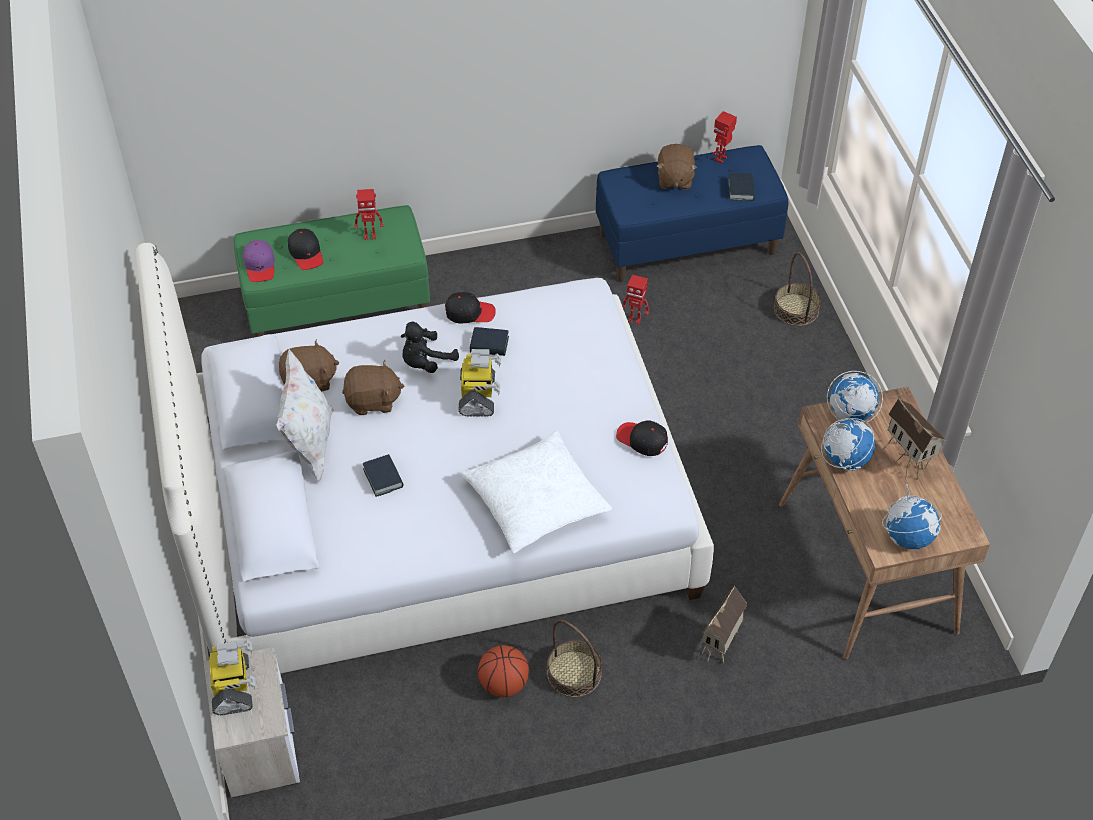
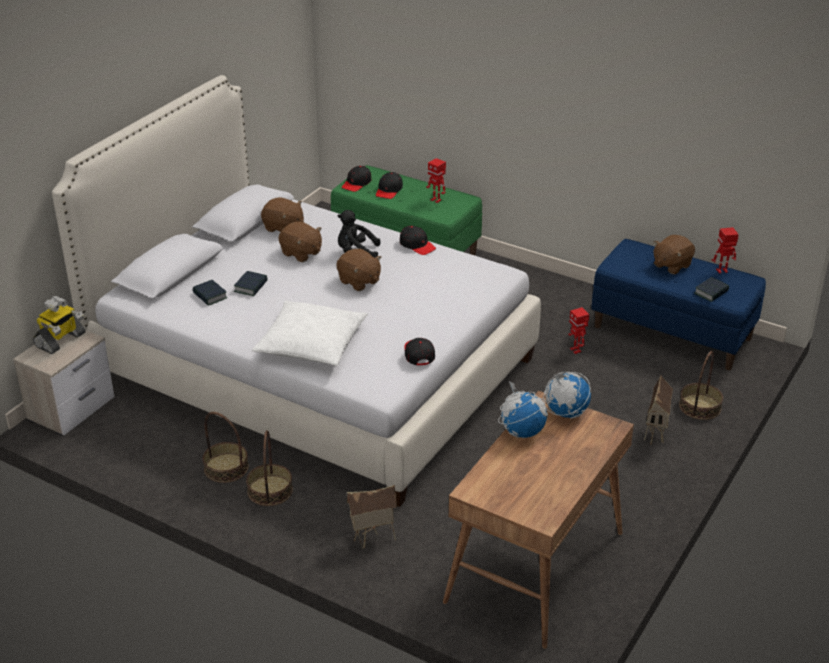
camera: 45 degrees right, 15 degrees down
(260, 266) = (357, 183): purple cap -> black cap
(310, 445) = (239, 253): white pillow -> none
(478, 396) = (359, 282): toy robot -> brown plush toy
(489, 345) = (404, 264): book -> book (210, 296)
(504, 684) = (226, 468): basketball -> basket
(906, 462) = (564, 459): toy house -> toy house (656, 434)
(908, 537) = (498, 495): globe -> none

